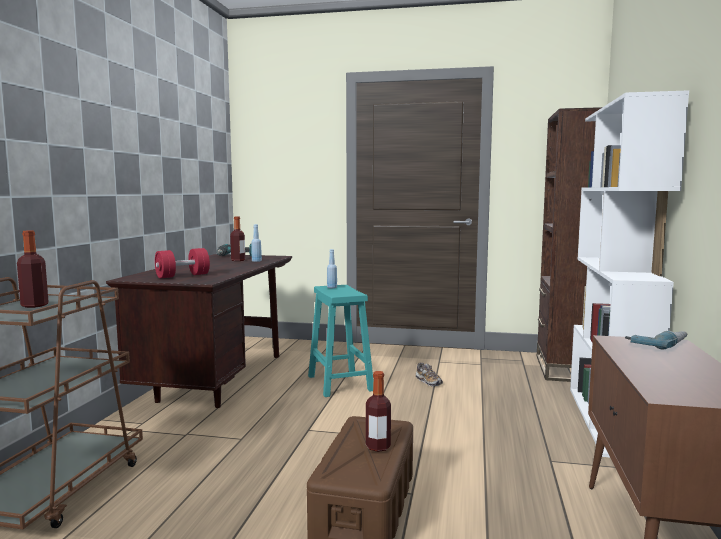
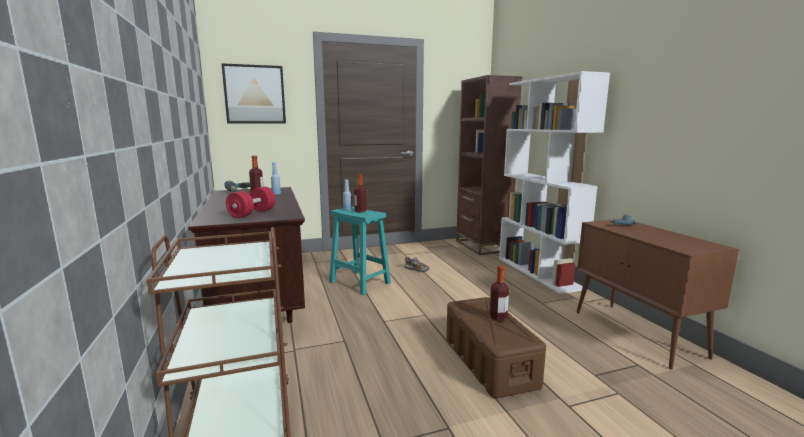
camera: 30 degrees left, 5 degrees up
(34, 305) = (213, 260): bottle -> bottle (360, 211)
(279, 149) = (254, 94): none -> picture

